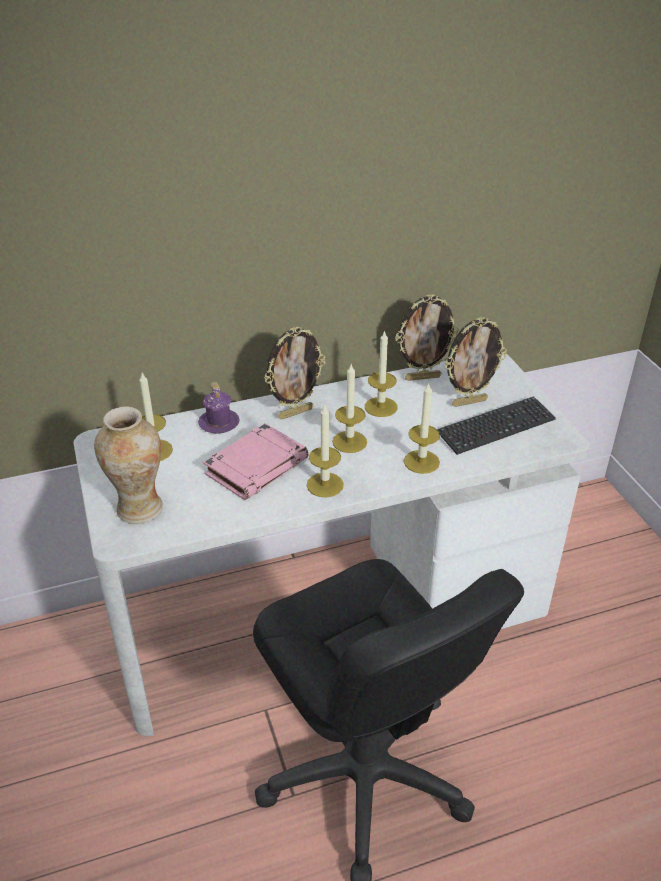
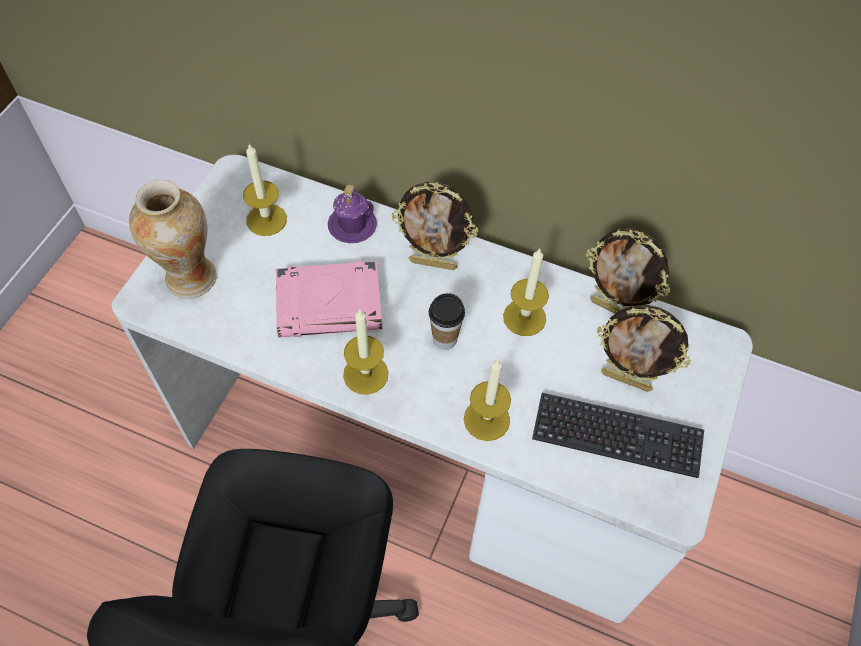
camera: 40 degrees right, 20 degrees up
(349, 442) = (444, 339): candle -> cup

